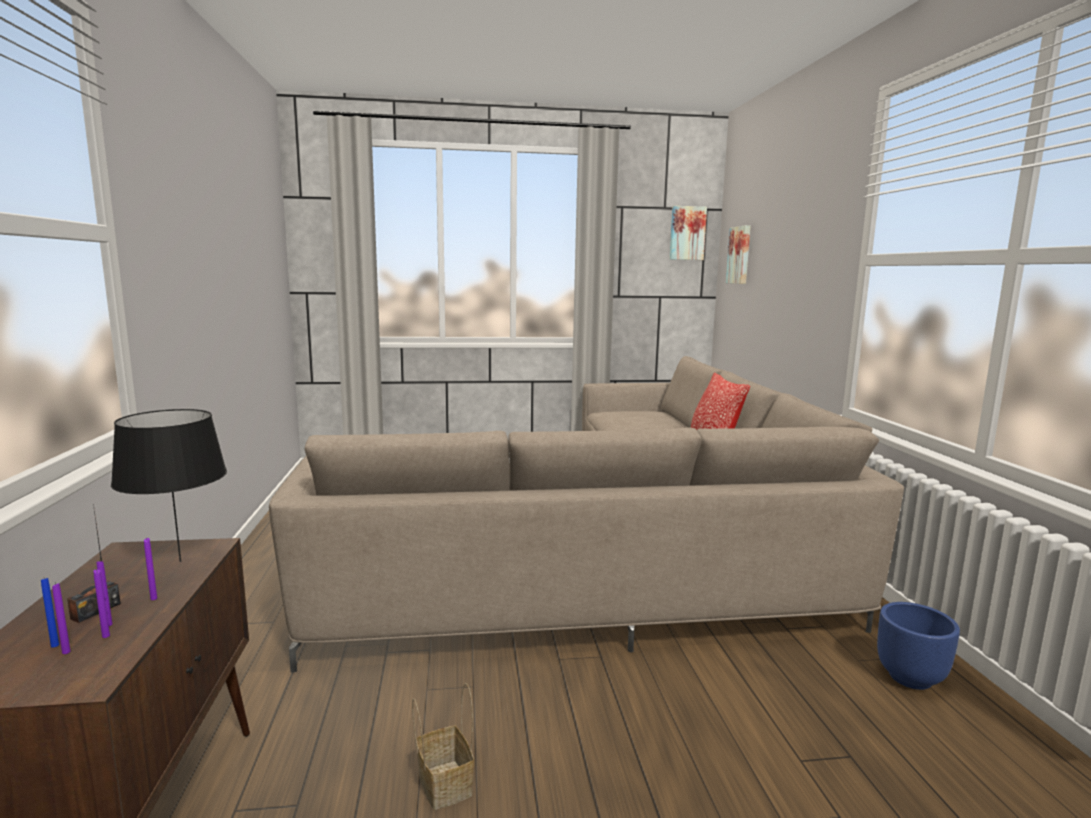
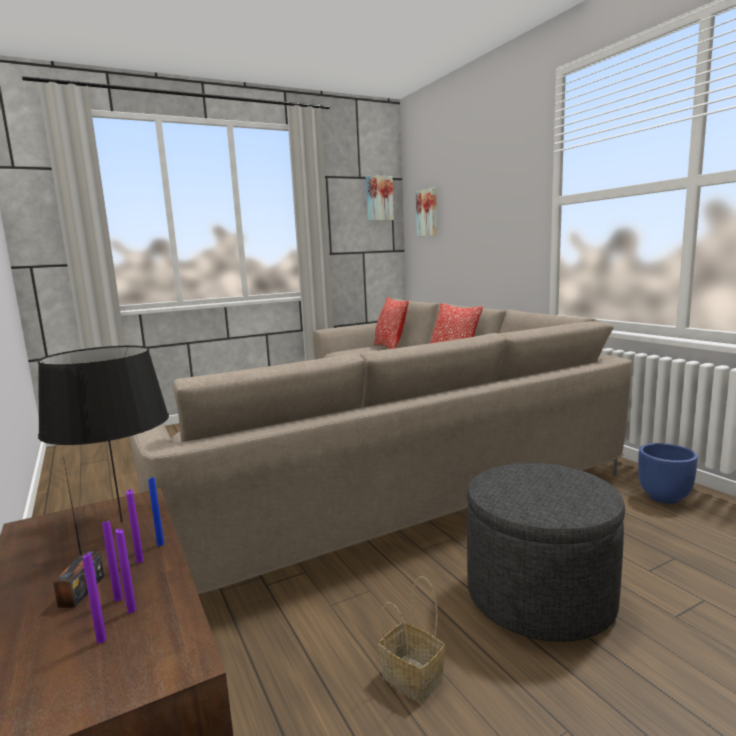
camera: 20 degrees left, 0 degrees up
(55, 645) = (75, 638): blue candle -> blue candle (160, 544)
(641, 747) = (540, 596): none -> grey ottoman
(666, 415) = (390, 347): none -> pillow

